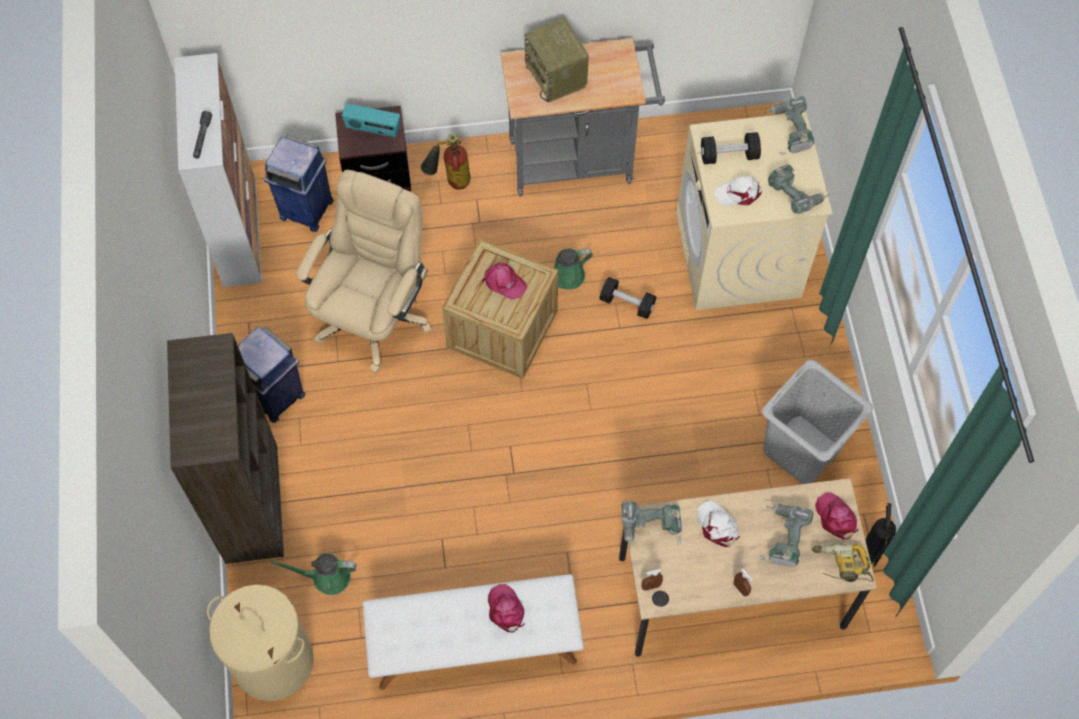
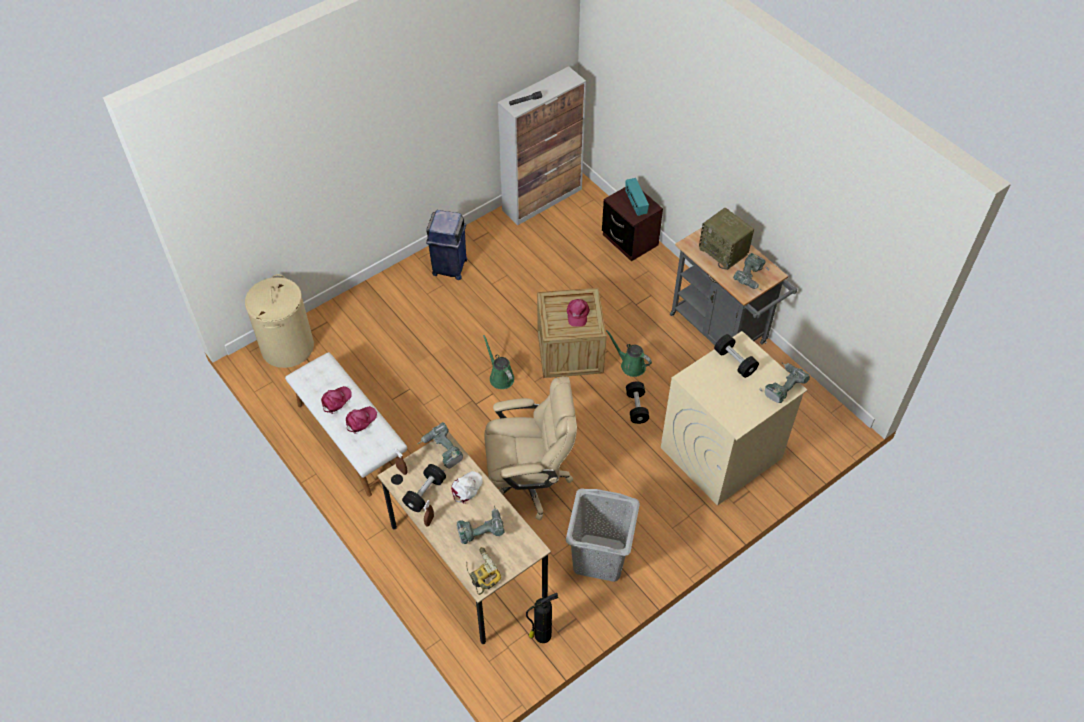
camera: 60 degrees right, 10 degrees down
(255, 513) = (371, 295): brown bookcase -> none
(306, 209) = (580, 220): blue trash can -> none
(327, 577) = (352, 346): green watering can -> green watering can (500, 376)
(374, 316) = (533, 285): beige office chair -> beige office chair (528, 480)
(449, 182) = (652, 276): fire extinguisher -> none
(557, 76) = (724, 251): radio -> radio turned 75 degrees counterclockwise
(699, 575) = (425, 493): none -> black dumbbell
(739, 193) = (709, 380): white cap -> none
(795, 195) = (734, 412): power drill -> power drill (751, 278)
(836, 517) = (515, 555): pink cap -> pink cap (336, 400)

